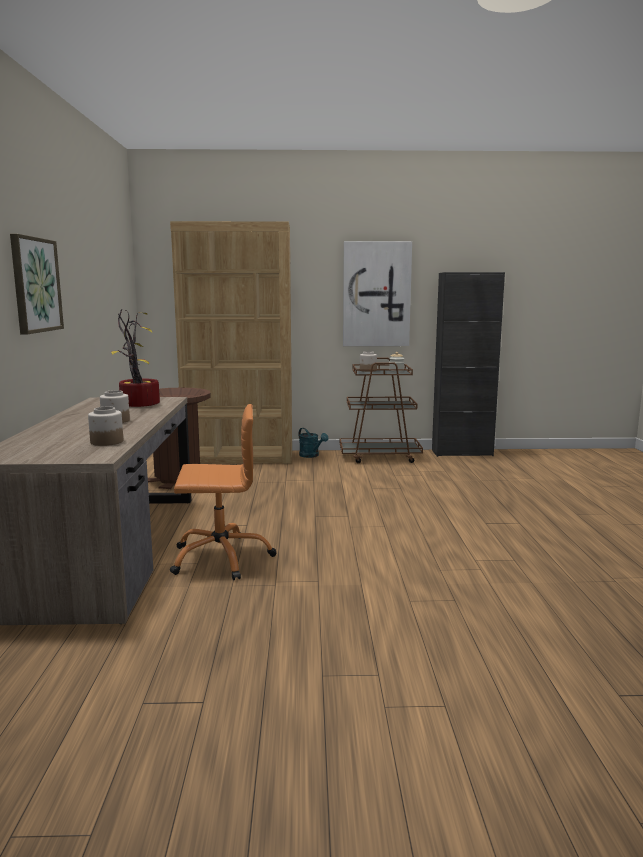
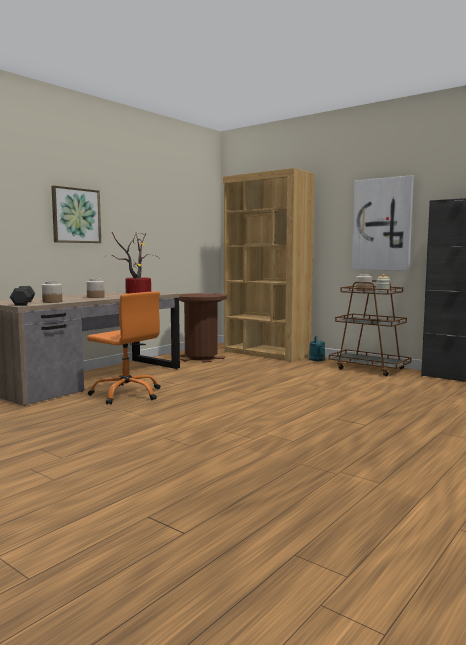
camera: 40 degrees right, 5 degrees down
(77, 453) = (23, 303): none -> black dumbbell

